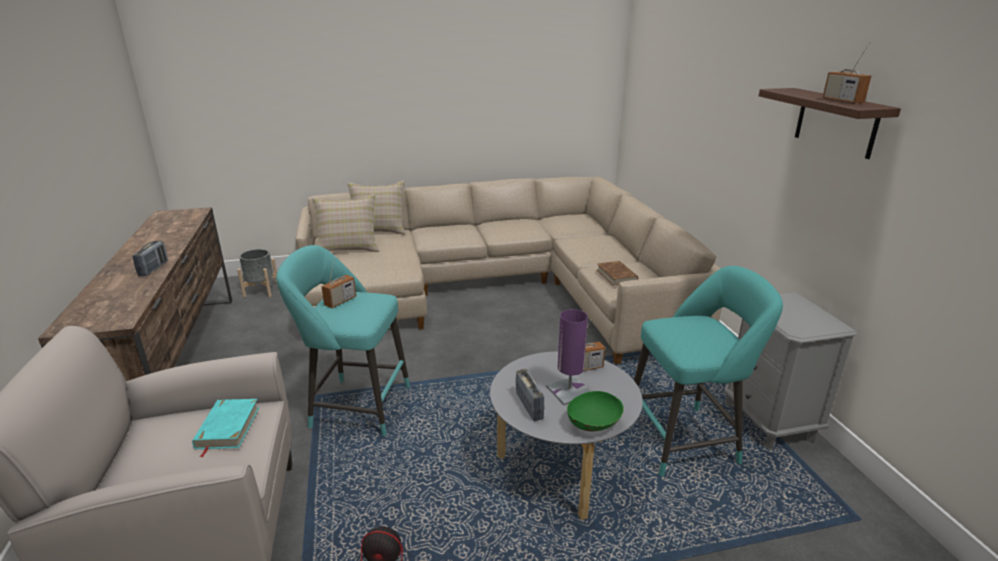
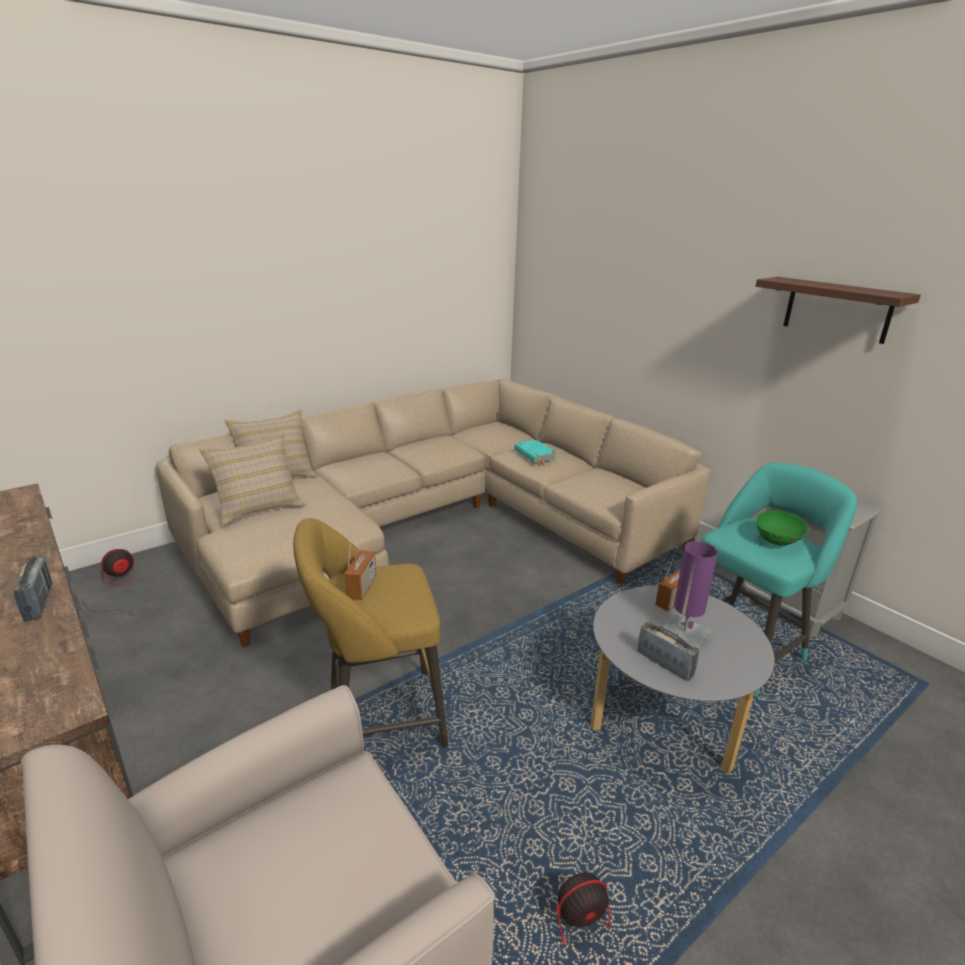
camera: 25 degrees left, 0 degrees up
(227, 427) = (338, 821): turquoise book -> turquoise book (534, 454)
(261, 290) = (115, 588): grey planter -> fan
(355, 406) = (378, 718): turquoise stool -> yellow stool
(593, 425) = (744, 667): green bowl -> green bowl (778, 541)
(616, 276) = (596, 488): brown book -> none
(842, 101) = (861, 289): radio -> none

